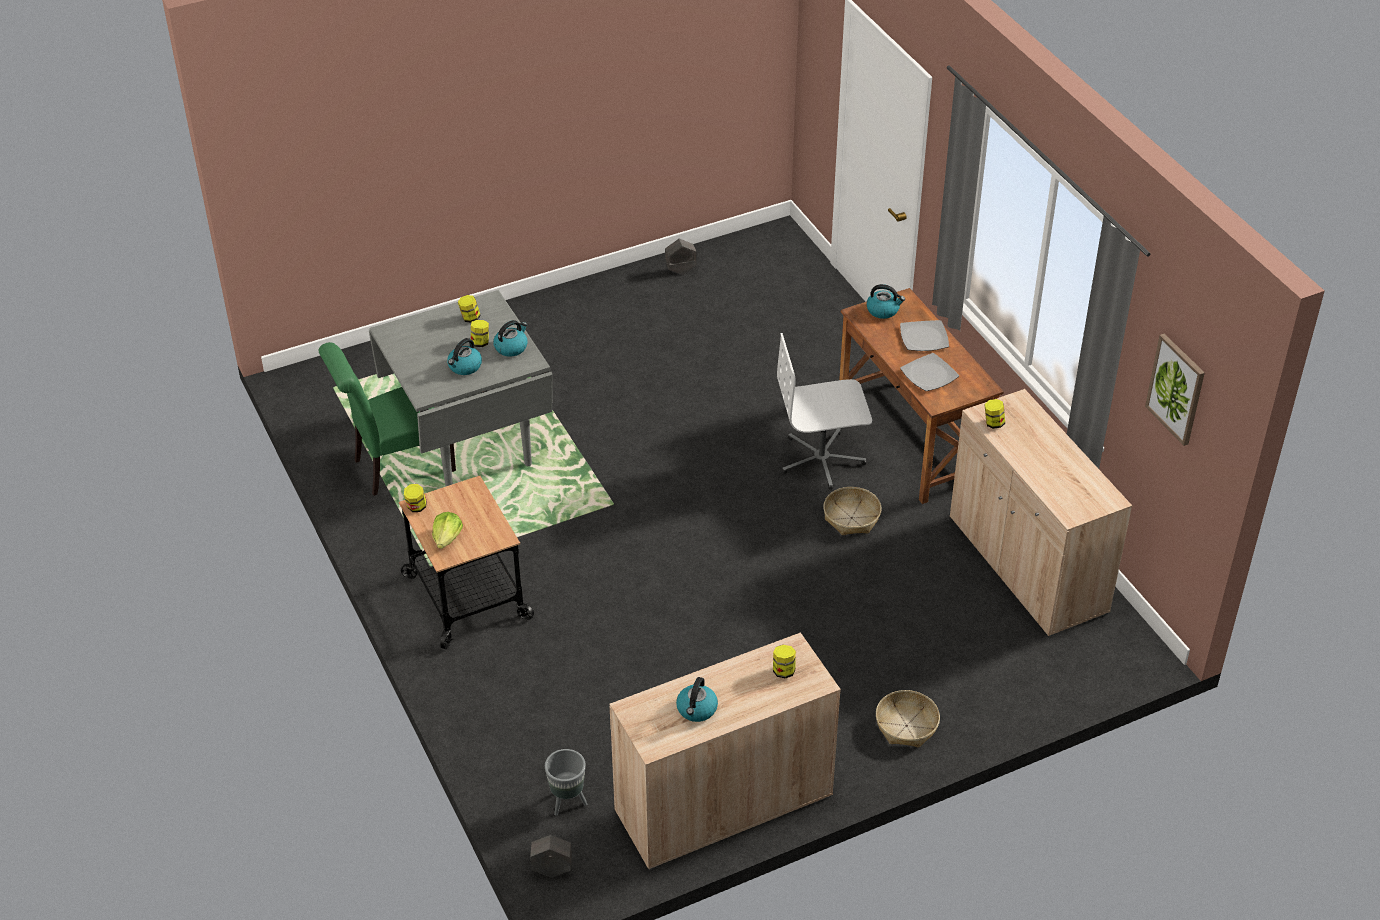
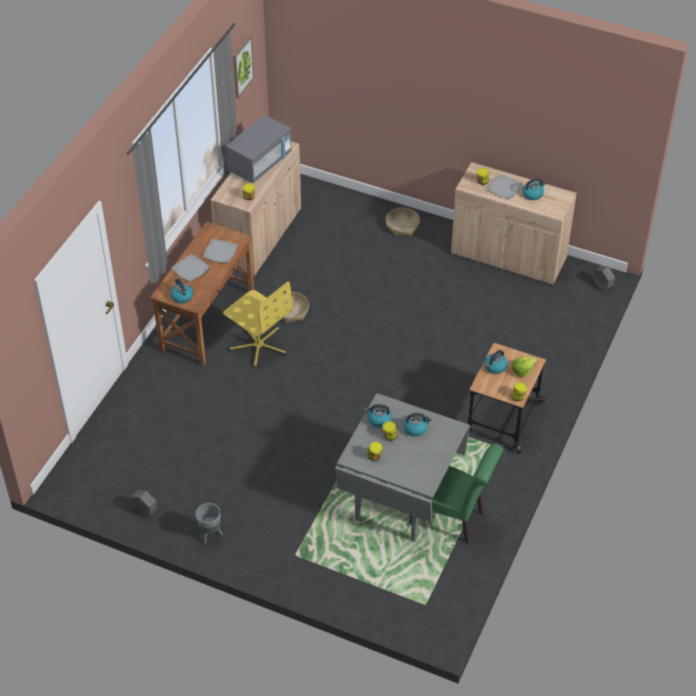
camera: 130 degrees left, 5 degrees up
(482, 517) = (495, 367): none -> kettle
(568, 802) = (566, 303): grey planter -> grey planter (210, 535)
(743, 686) = (504, 188): none -> plate
(822, 460) = (259, 346): white office chair -> yellow office chair
(1058, 469) = (260, 163): none -> grey microwave

